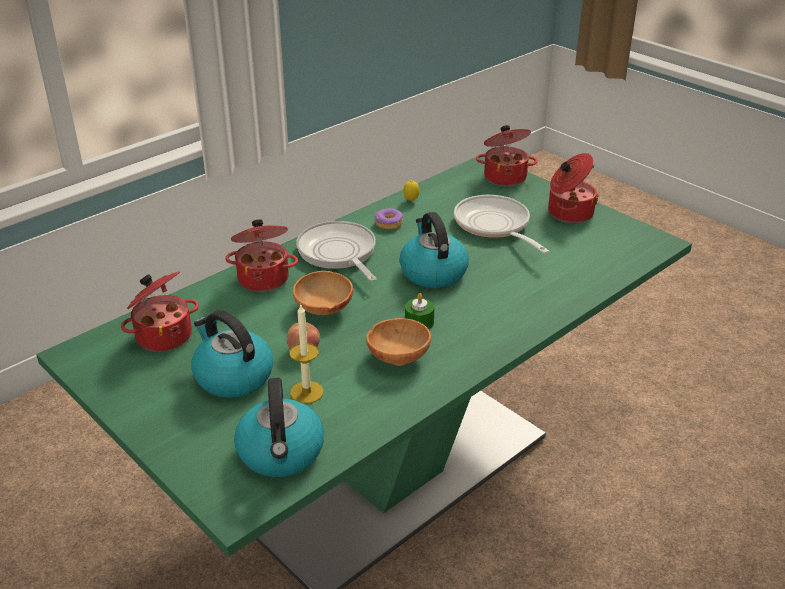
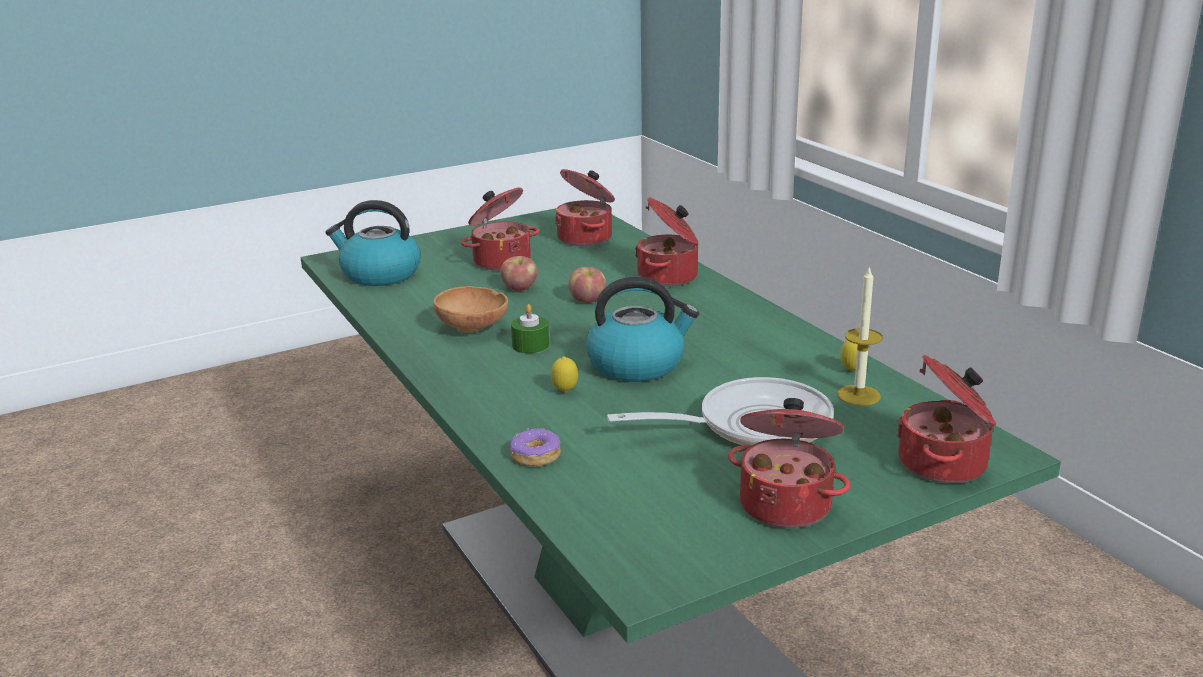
camera: 105 degrees right, 10 degrees down
(232, 376) = (501, 261): kettle -> cooking pot
(306, 392) = (452, 286): candle -> candle (858, 395)
(323, 310) = (587, 300): brown bowl -> apple
(338, 253) = (710, 315): frying pan -> none
(389, 223) = (781, 350): donut -> donut (535, 456)
(486, 294) = (565, 391): none -> lemon

